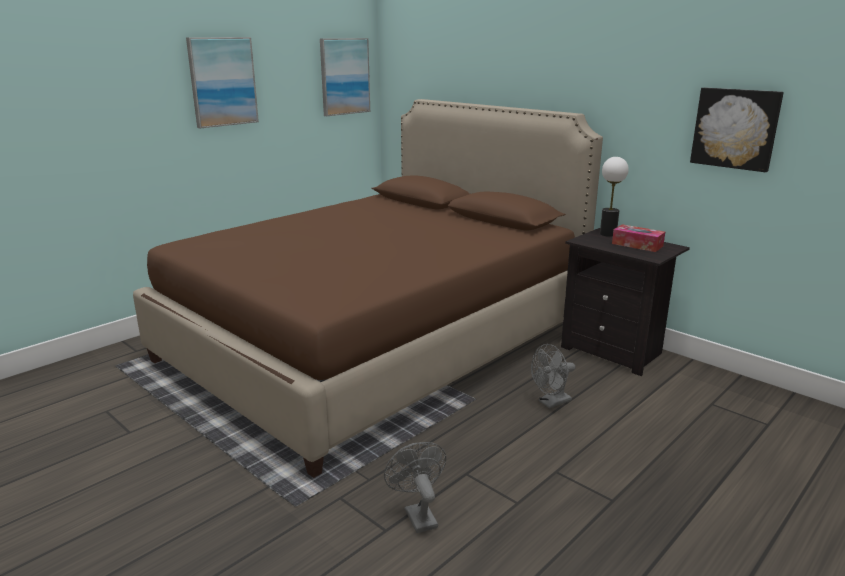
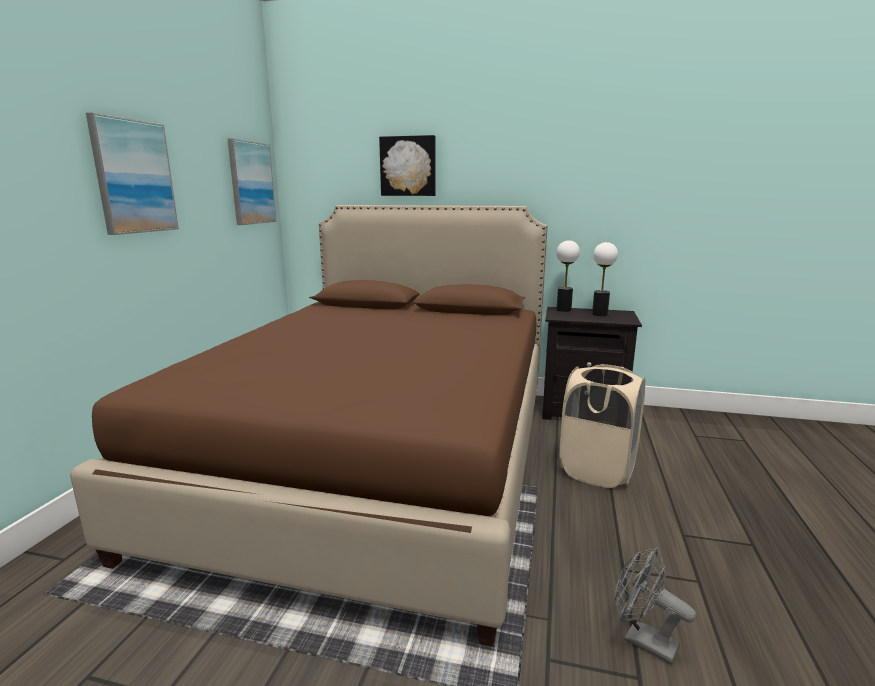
camera: 30 degrees left, 5 degrees down
(551, 403) = (597, 470): grey fan -> beige laundry basket
(637, 245) = (599, 314): tissue box -> table lamp
(735, 128) = (665, 208): picture -> picture (408, 166)

